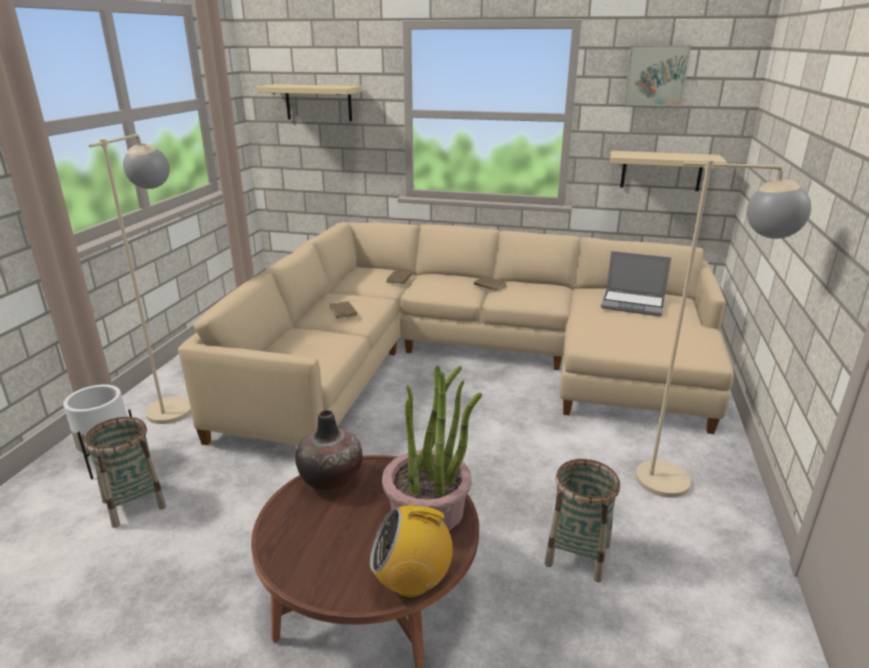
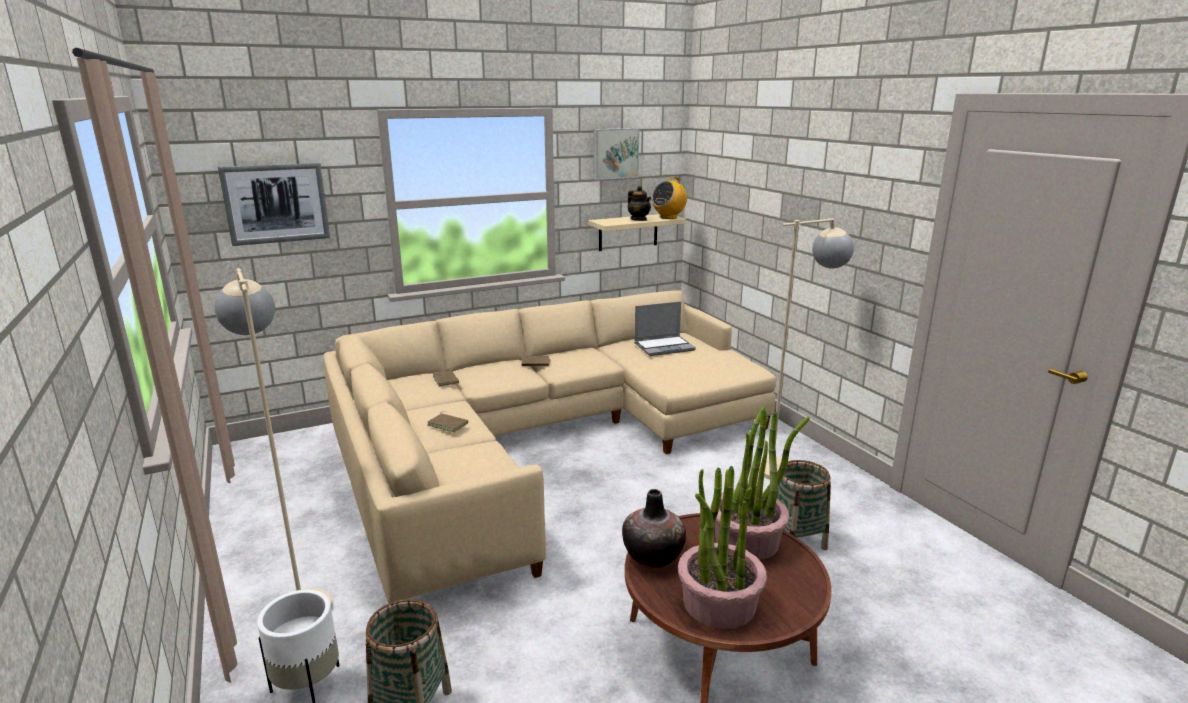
camera: 40 degrees left, 5 degrees down
(315, 546) = (718, 603): none -> potted plant
(318, 102) = (276, 203): beige shelf -> picture
(412, 582) = (809, 585): radio -> radio (668, 217)
(665, 156) = (639, 220): none -> teapot

